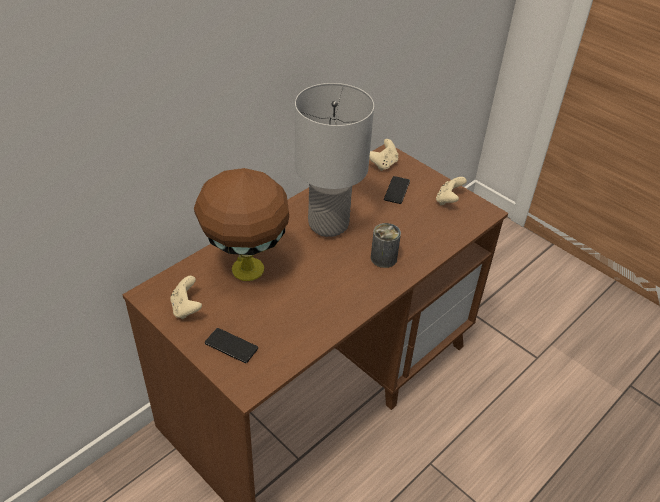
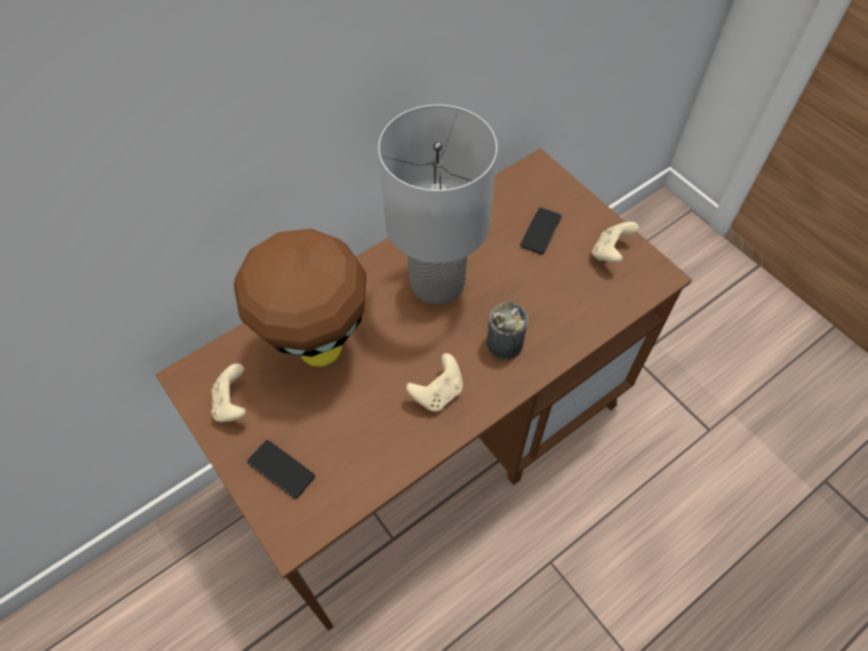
camera: 10 degrees right, 15 degrees up
(383, 164) = (529, 185): beige game controller -> beige game controller (438, 393)

